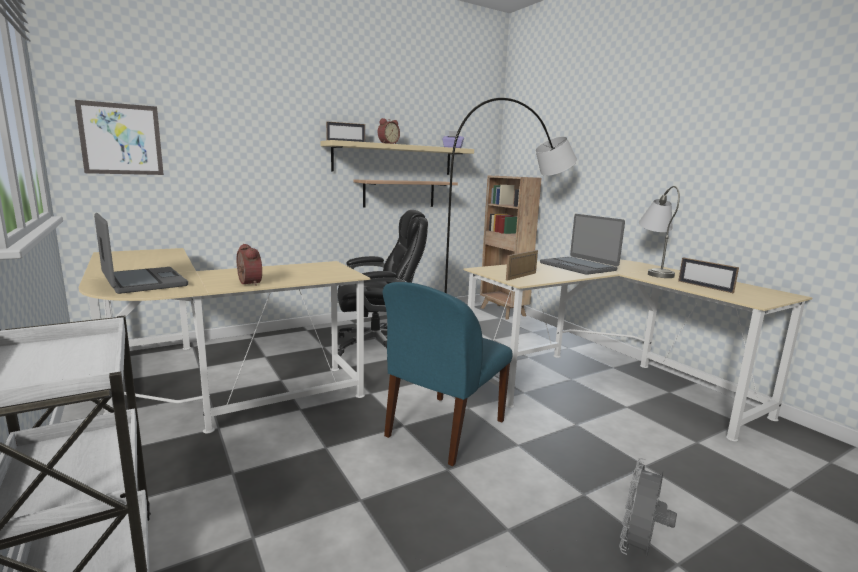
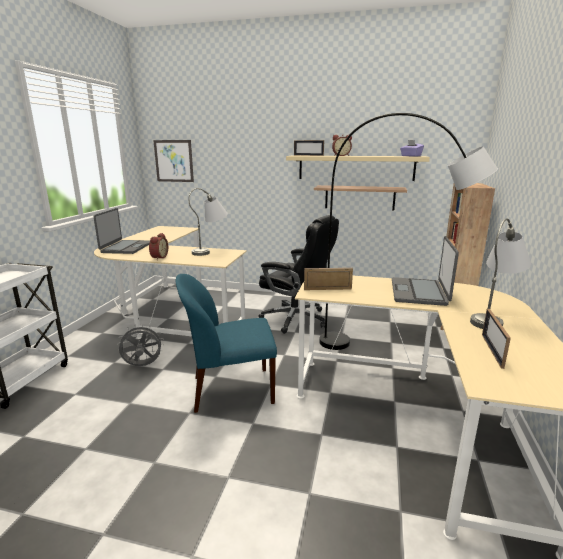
camera: 45 degrees right, 5 degrees up
(298, 267) = (211, 251): none -> grey table lamp
(639, 549) = (190, 529): grey fan -> grey fan (142, 366)

